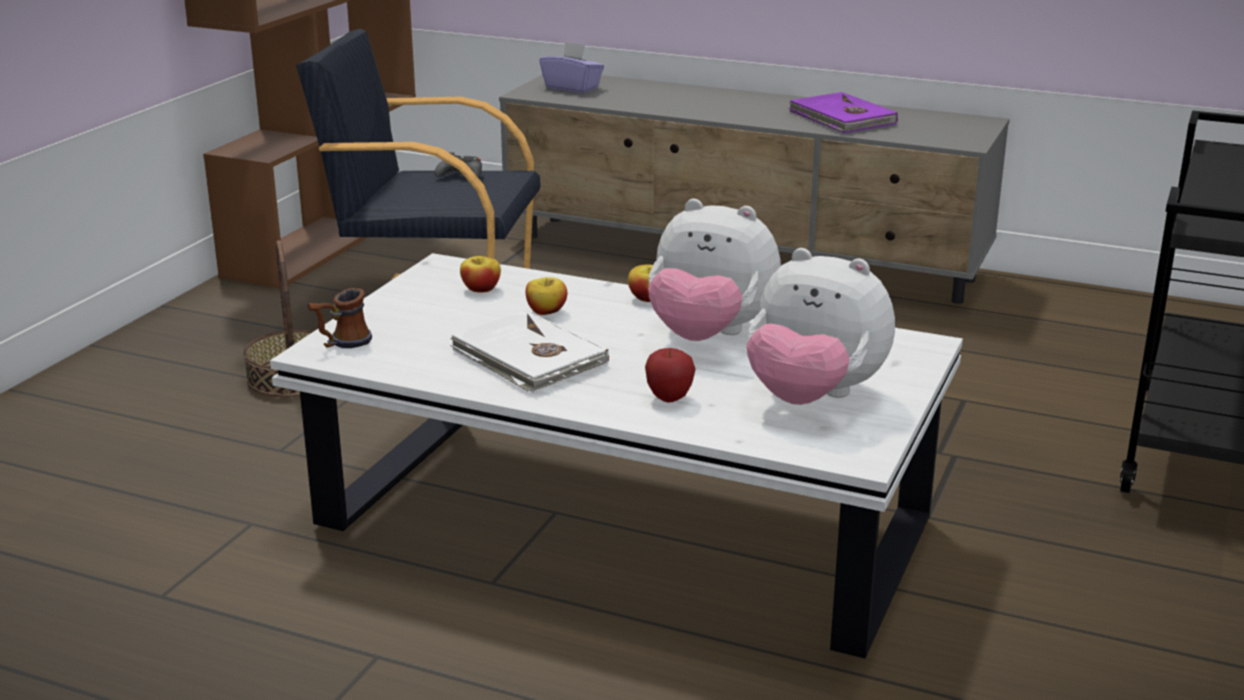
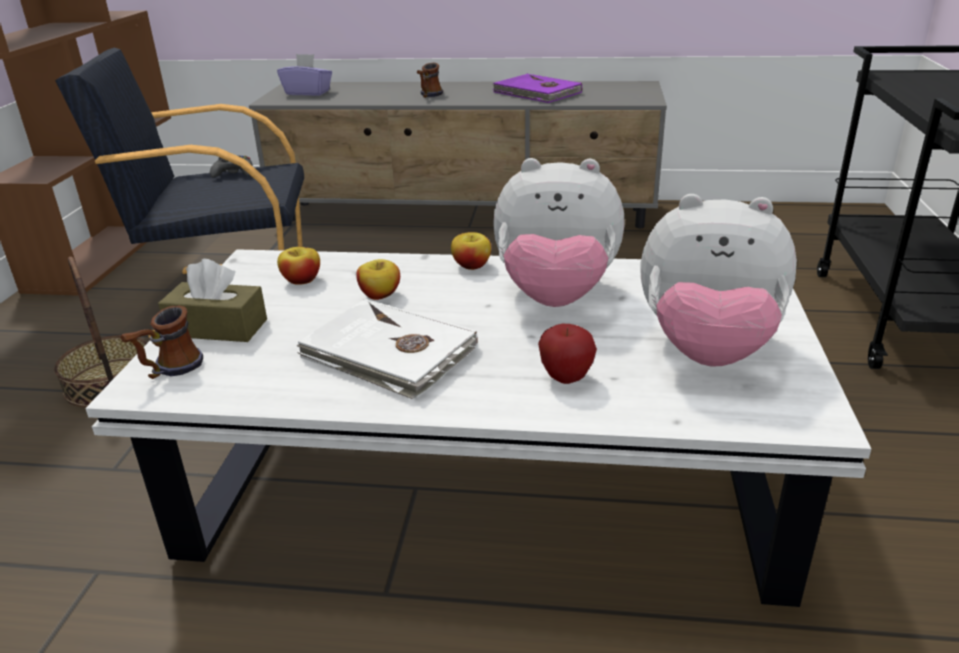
camera: 15 degrees left, 5 degrees up
(391, 317) = (217, 328): none -> brown tissue box
(709, 107) = (428, 95): none -> mug

